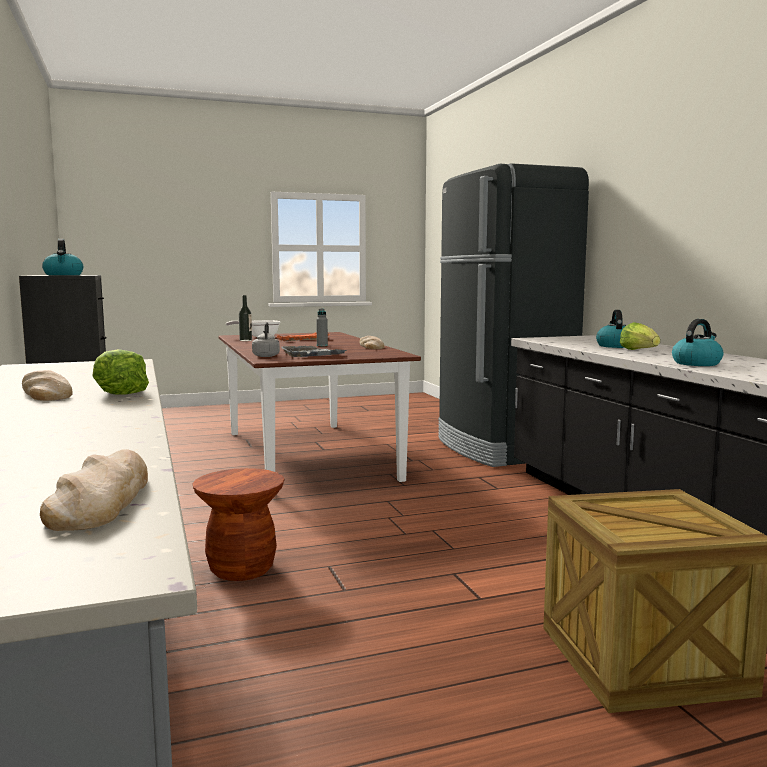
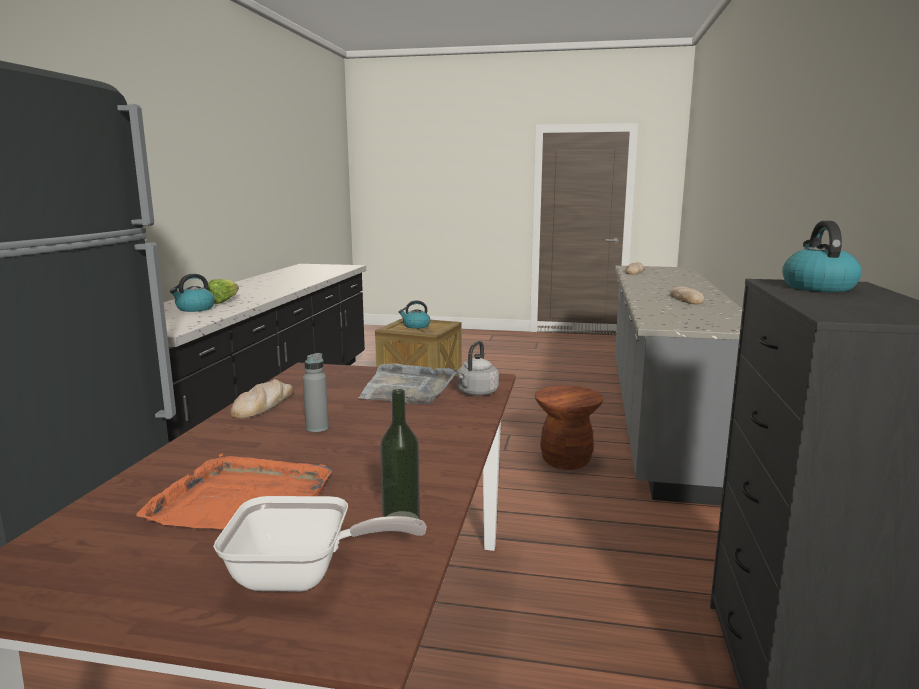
camera: 150 degrees left, 5 degrees up
(119, 392) = (647, 297): lettuce -> none
(696, 363) = (275, 289): kettle -> kettle (416, 326)

